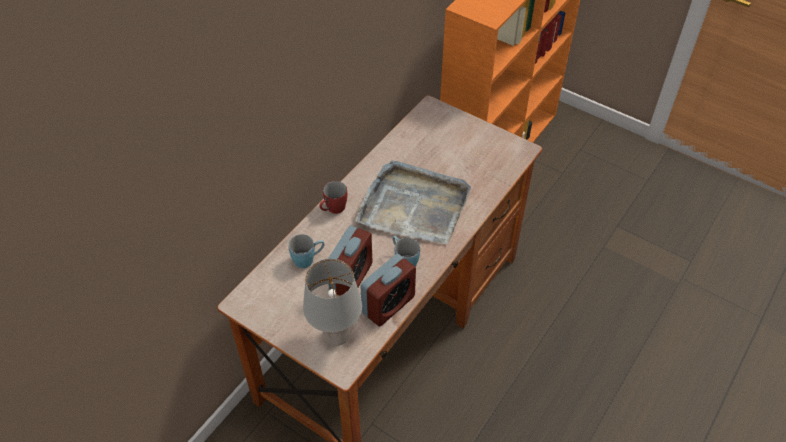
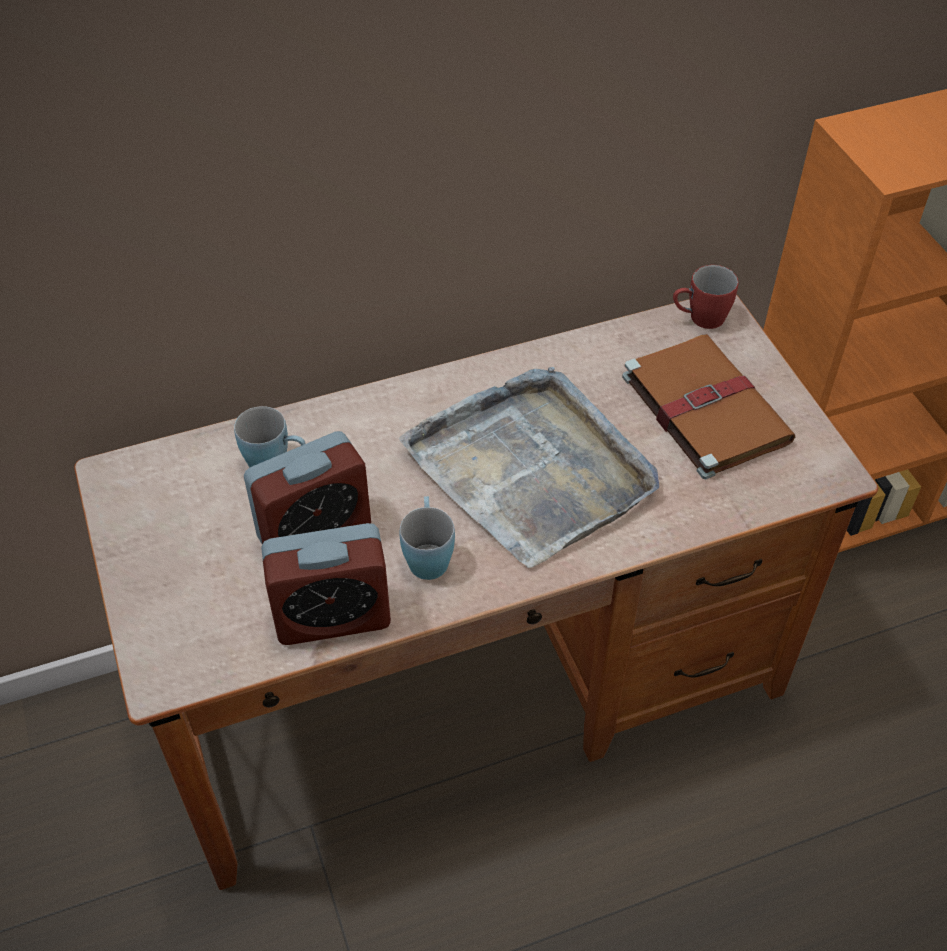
camera: 35 degrees right, 0 degrees up
(333, 209) = (390, 403): red mug -> red mug (699, 319)
(336, 336) = (201, 618): grey table lamp -> none
(456, 148) = (703, 407): none -> brown book

